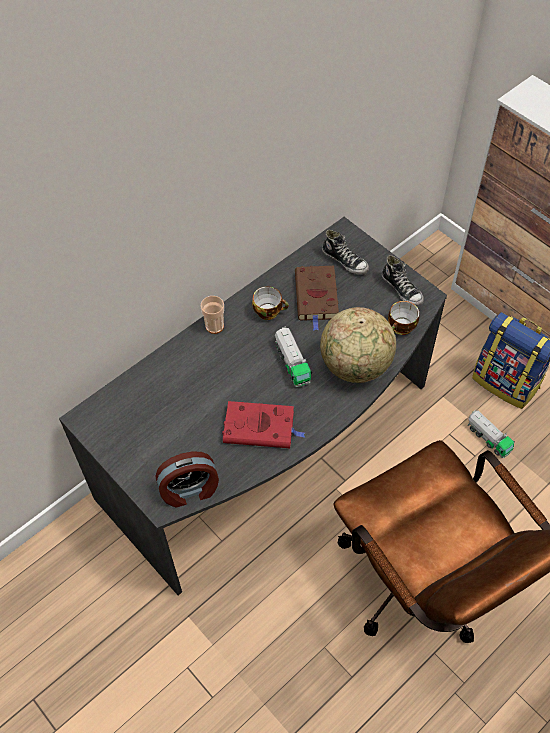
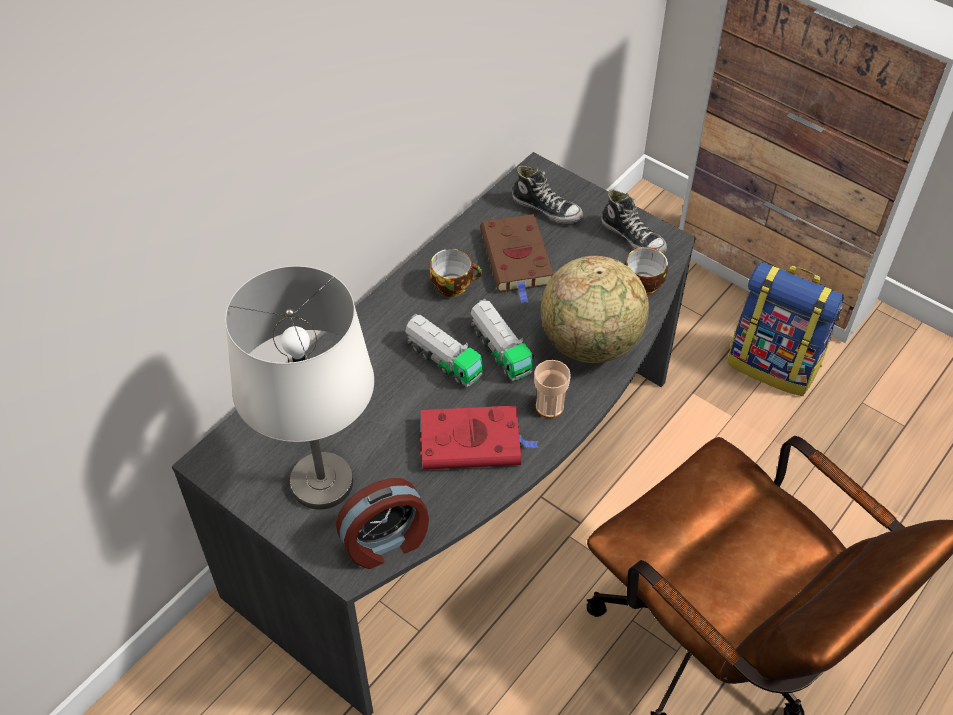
camera: 10 degrees left, 5 degrees down
(155, 442) = (323, 482): none -> white table lamp
(214, 326) = (379, 313): cup -> cup (549, 407)
(488, 438) = (765, 440): toy truck -> toy truck (443, 360)

